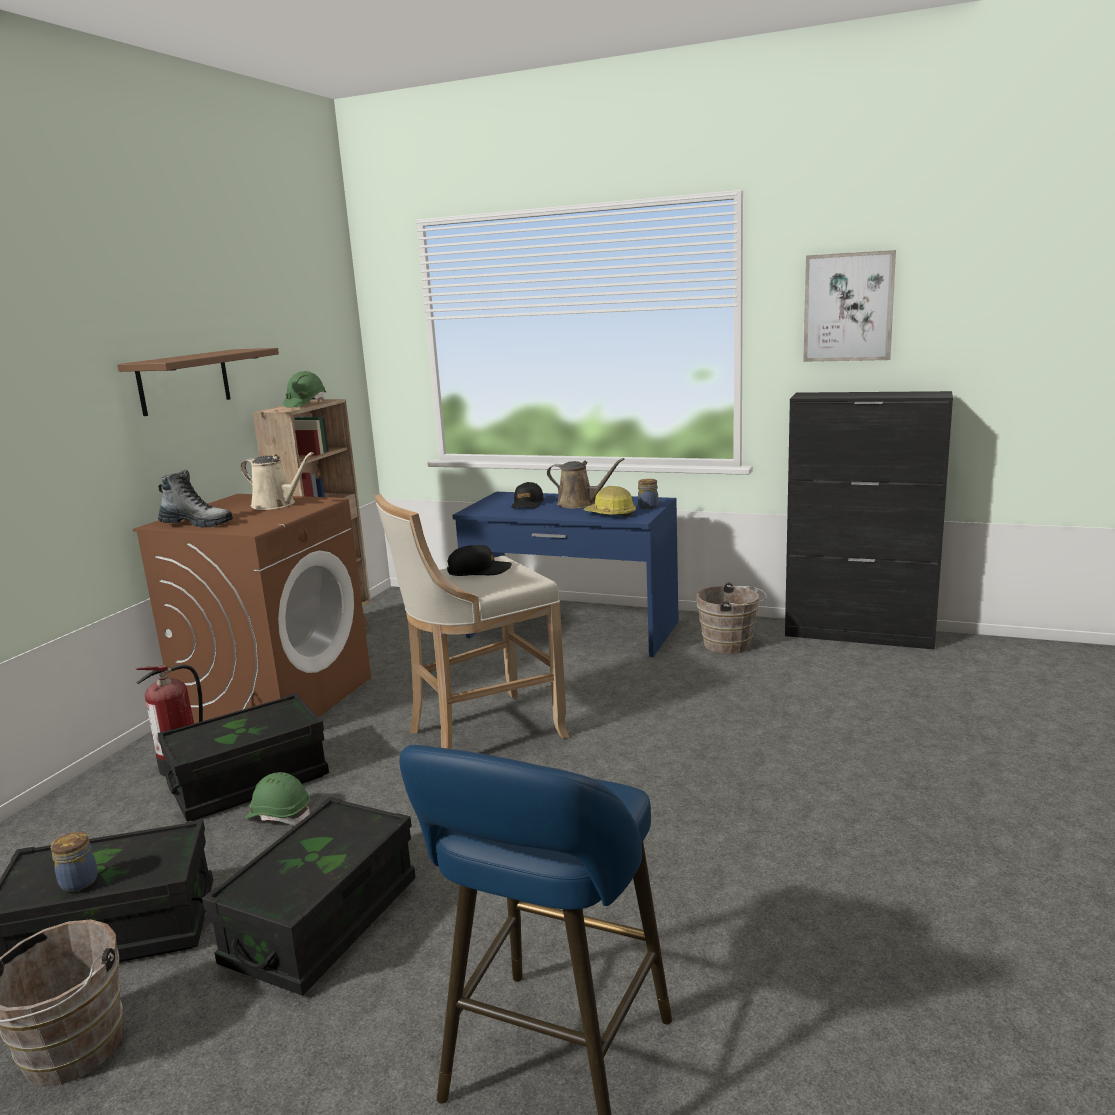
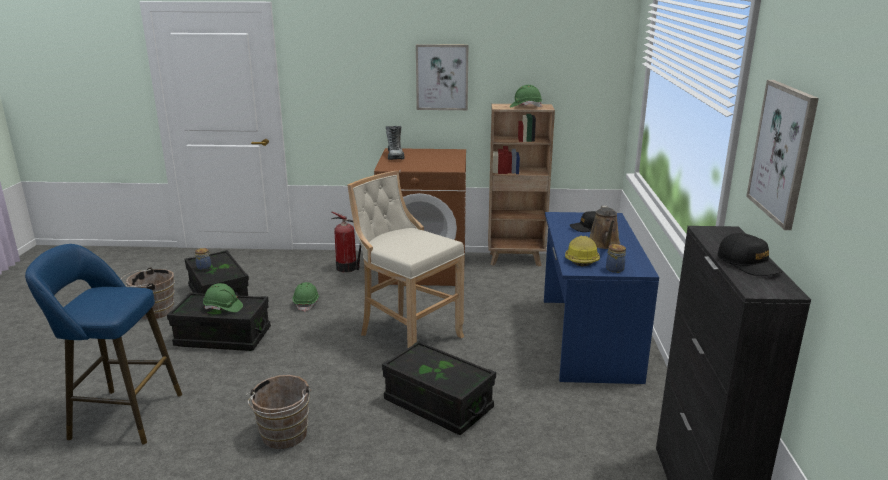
camera: 70 degrees right, 5 degrees up
(184, 381) = (442, 77): brown shelf -> picture
(249, 782) = (335, 287): black storage box -> black storage box (438, 404)
(276, 505) = (441, 161): beige watering can -> none
(325, 851) = (223, 308): none -> green hard hat
(479, 571) = (423, 240): black cap -> black cap (748, 264)
(731, 645) = (611, 418): brown bucket -> brown bucket (283, 437)

